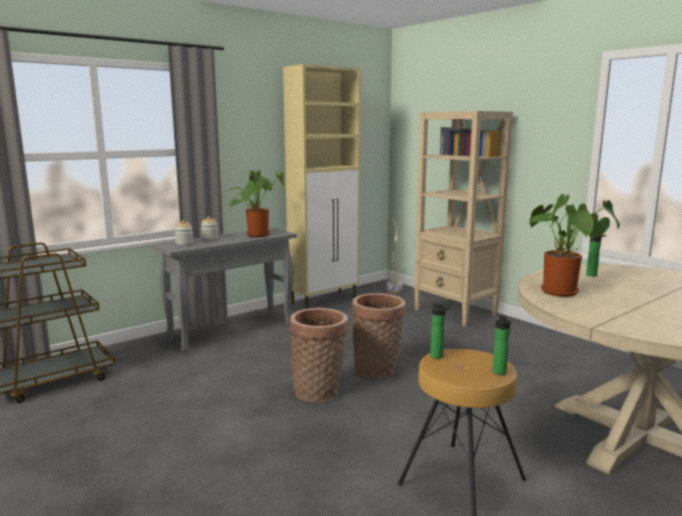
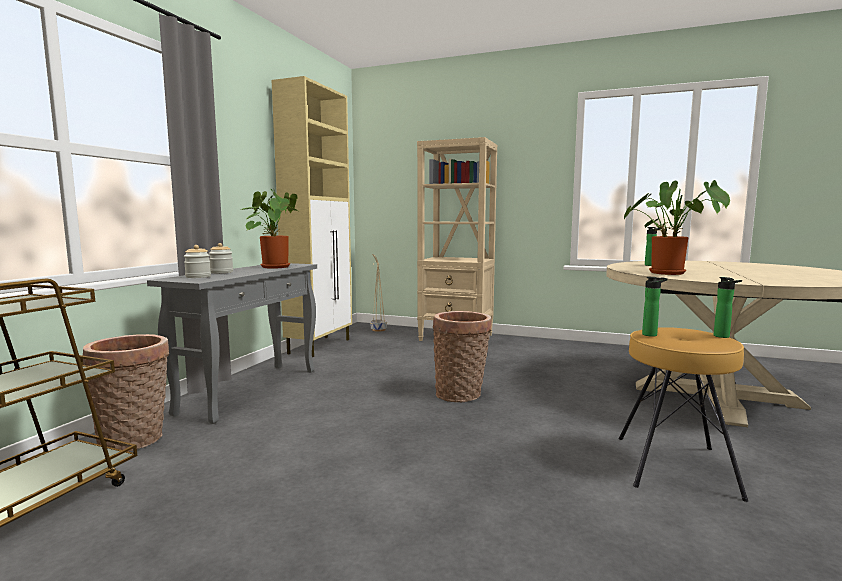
camera: 30 degrees left, 5 degrees down
(319, 392) = (435, 425): basket -> basket (135, 439)

